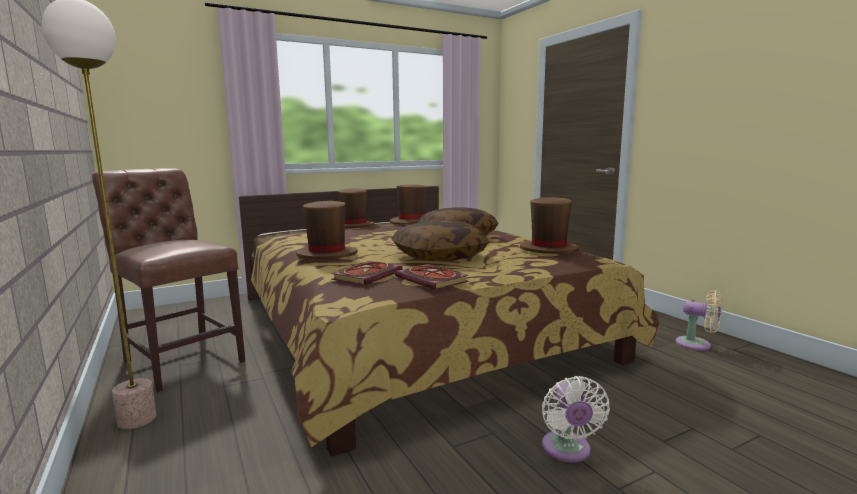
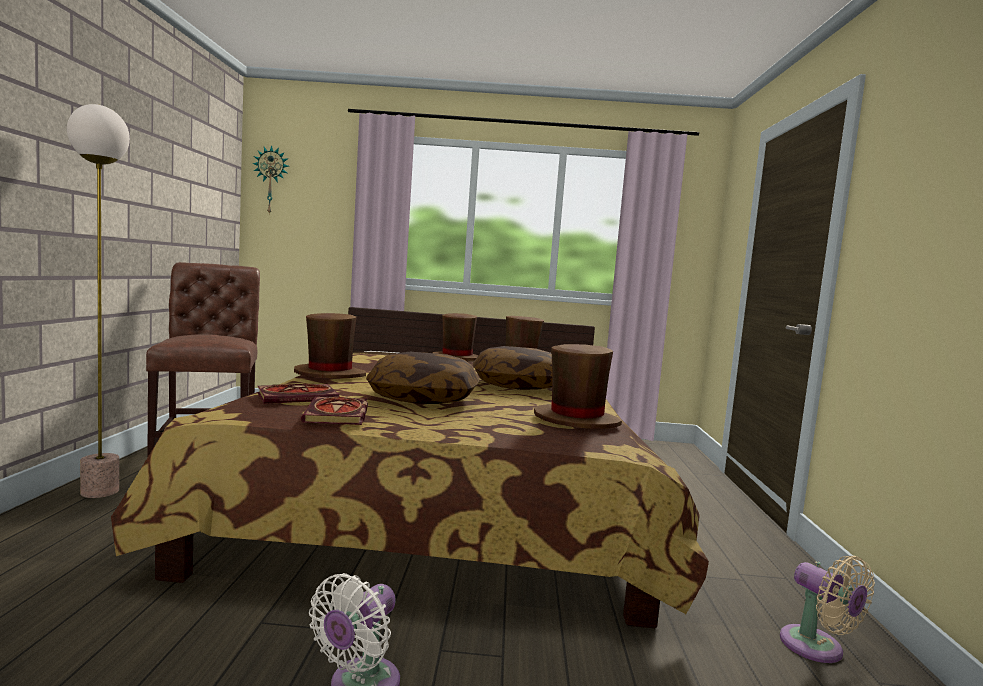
camera: 30 degrees right, 5 degrees down
(121, 75) = (271, 180): none -> wall clock

